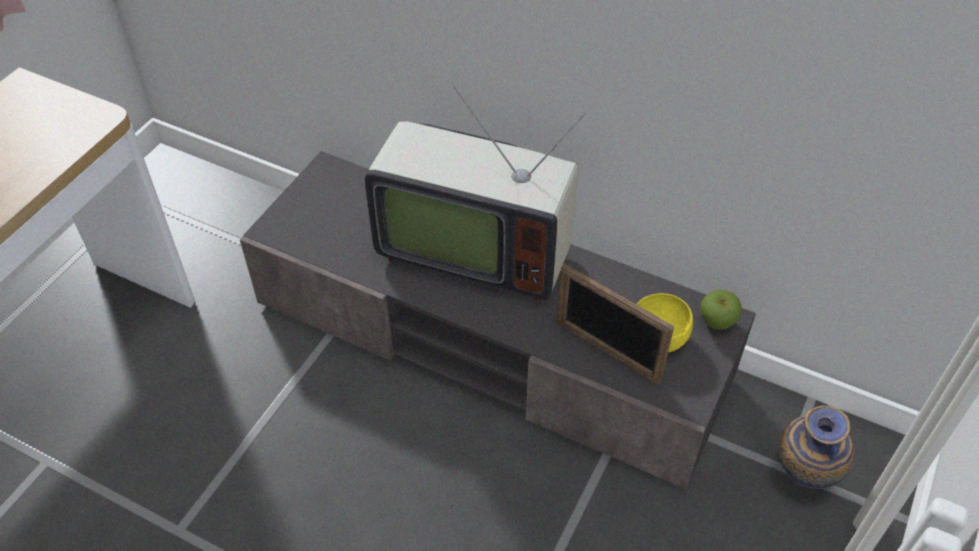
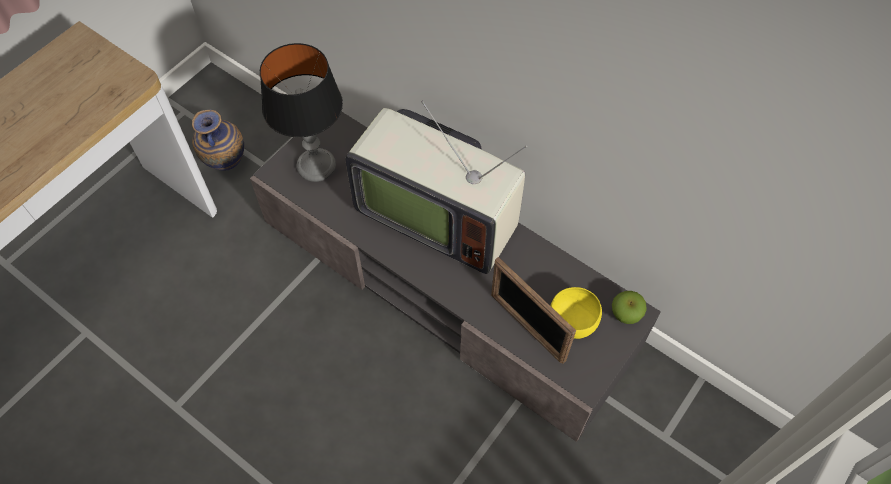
camera: 10 degrees right, 10 degrees up
(319, 216) = (316, 166): none -> table lamp
(801, 478) = (674, 447): vase -> vase (226, 166)

